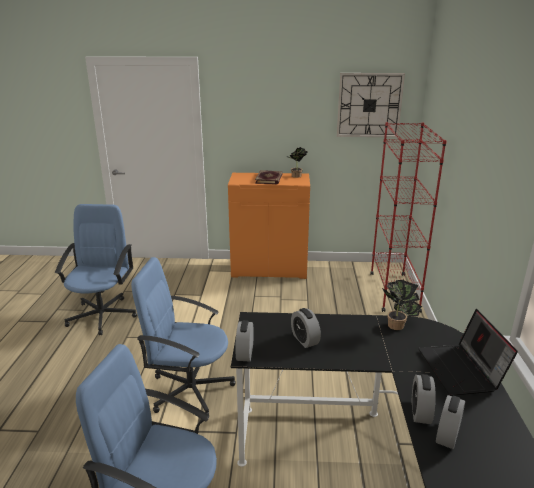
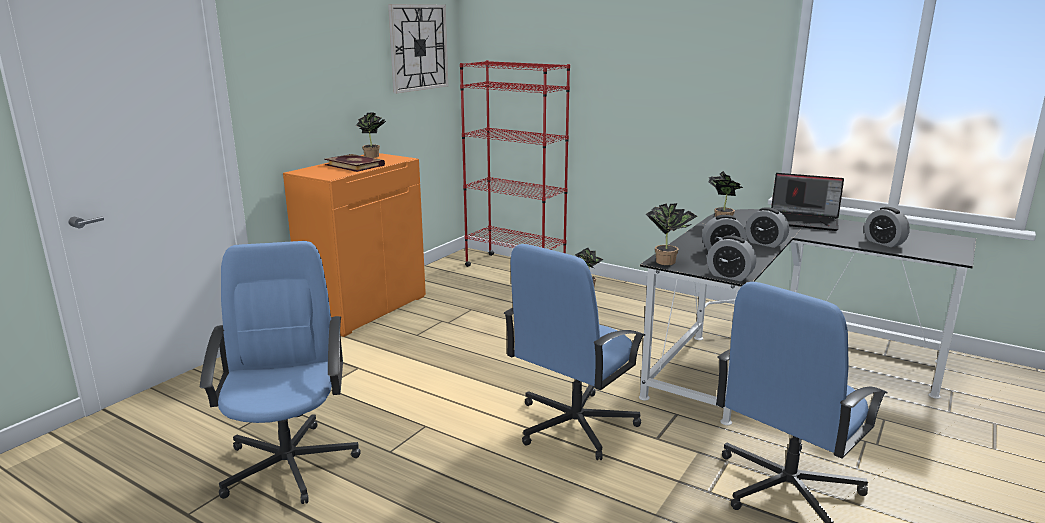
camera: 60 degrees left, 5 degrees down
(103, 315) = (290, 463): blue office chair -> blue office chair turned 45 degrees clockwise
(256, 321) = (668, 261): none -> potted plant
(420, 412) = (853, 242): alarm clock -> alarm clock (765, 243)

